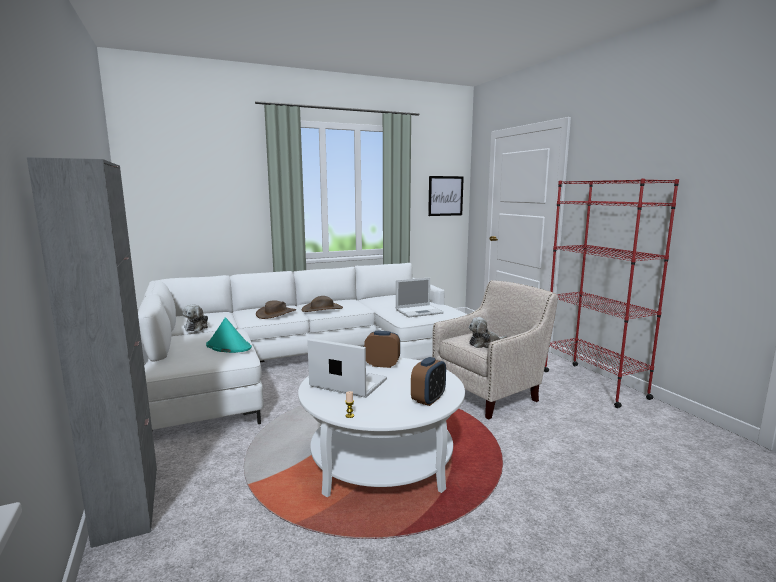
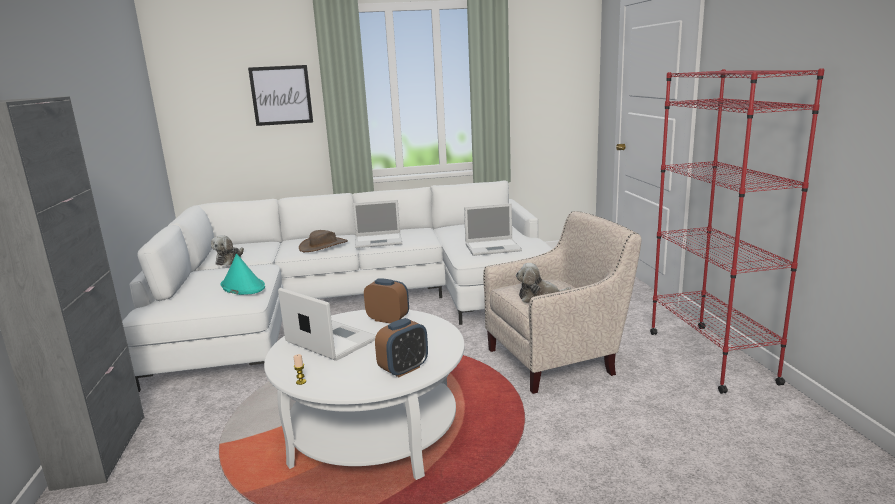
camera: 15 degrees right, 5 degrees up
(322, 309) = (379, 241): brown hat -> laptop
(445, 196) = (563, 89): picture -> picture (281, 95)

